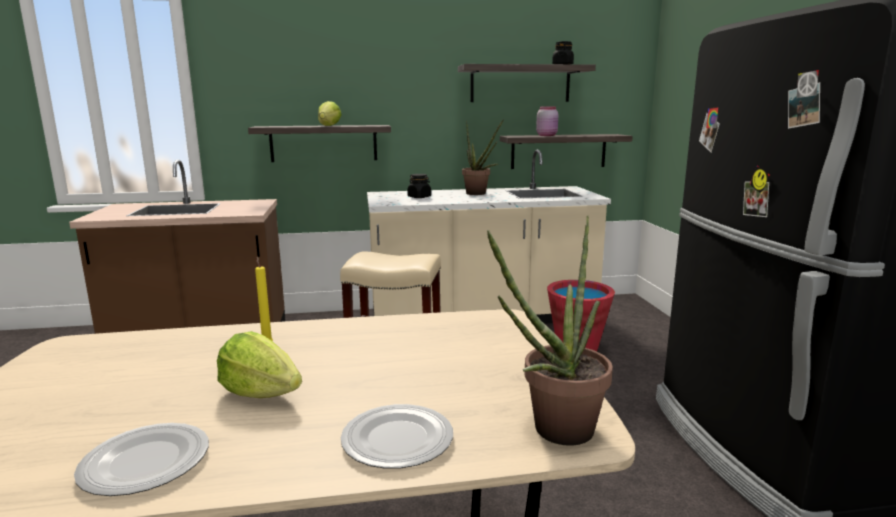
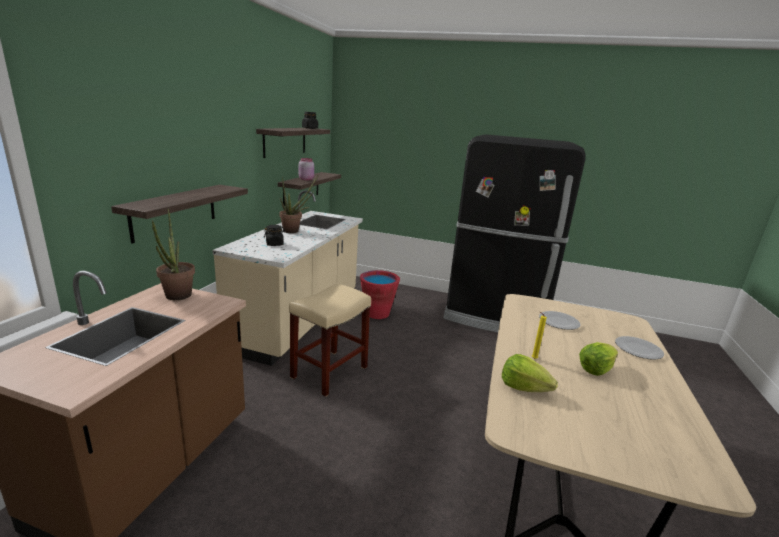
camera: 65 degrees left, 5 degrees up
(143, 463) = (664, 405): plate -> plate (559, 322)
(329, 125) = (196, 194): lettuce -> lettuce (523, 387)
(554, 433) = (631, 324): potted plant -> potted plant (176, 297)

